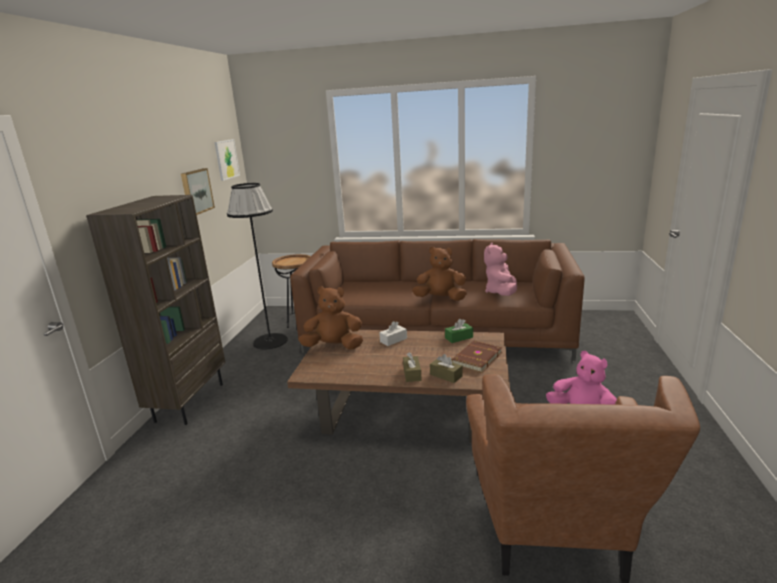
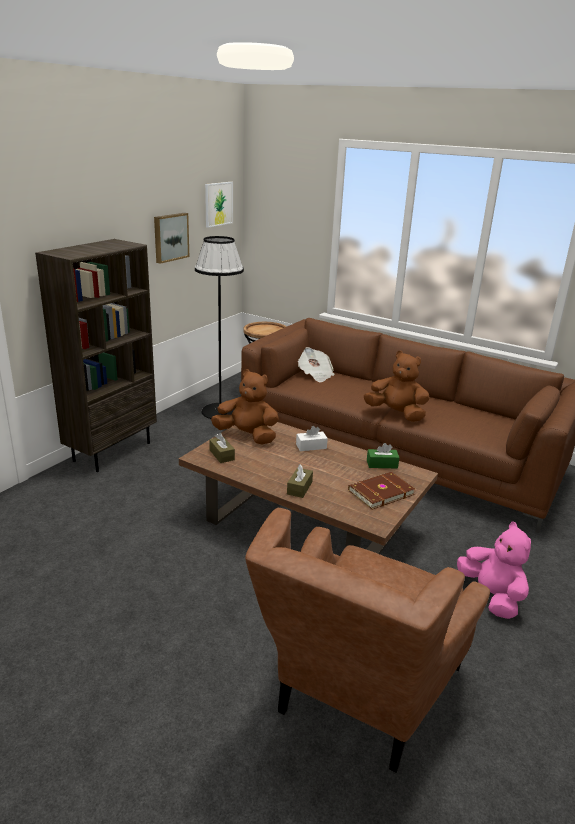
camera: 20 degrees right, 5 degrees up
(354, 286) = (315, 374): none -> newspaper
(446, 375) = (332, 500): brown tissue box -> brown tissue box (222, 455)
(501, 293) = (472, 425): pink plush toy -> none

